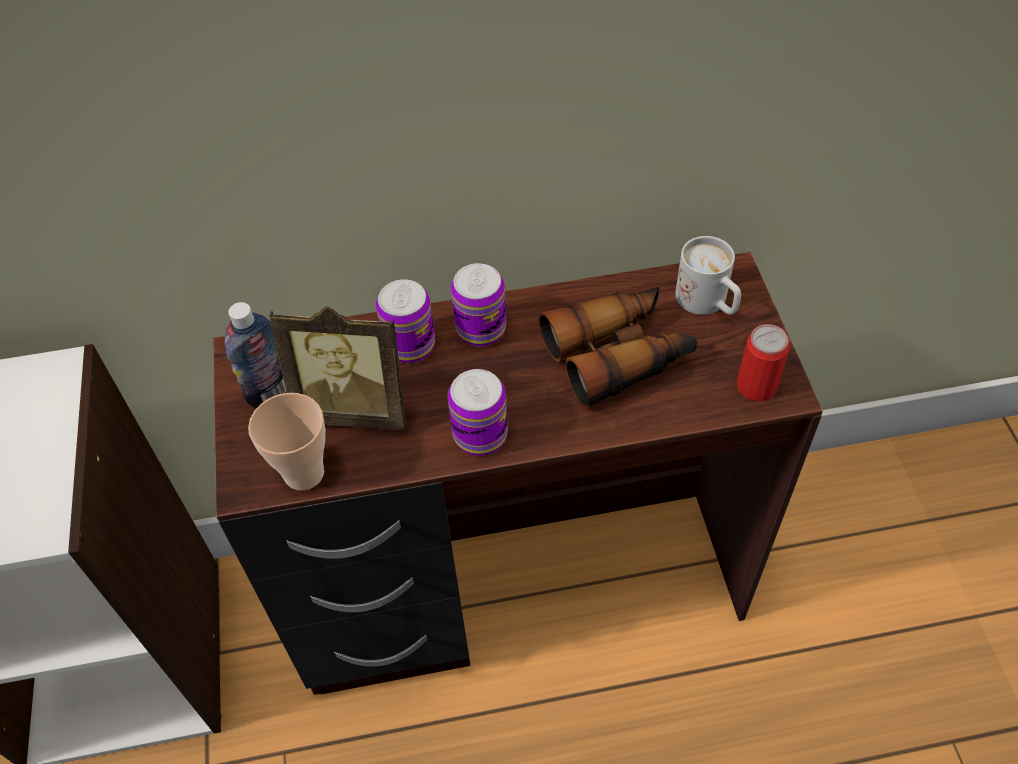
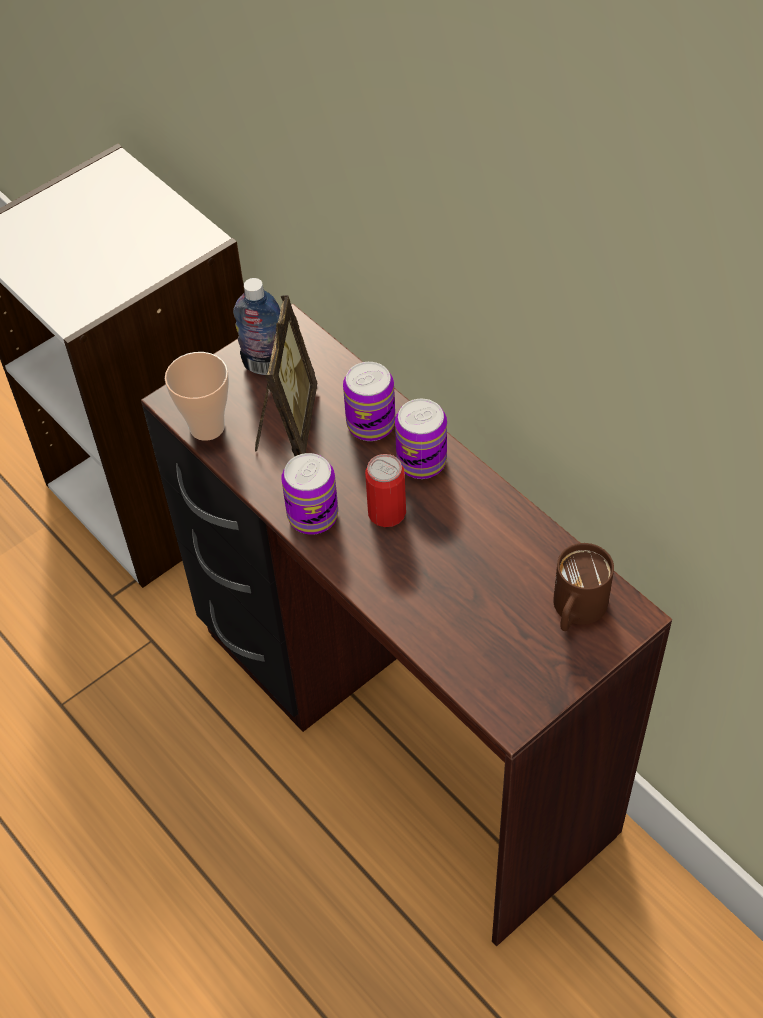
camera: 60 degrees right, 0 degrees up
(356, 408) = (286, 424): picture frame -> picture frame turned 150 degrees counterclockwise
(619, 354) = (464, 571): binoculars -> none
(708, 303) = (575, 612): white mug -> brown mug
(756, 386) = (501, 690): can -> can (386, 512)

